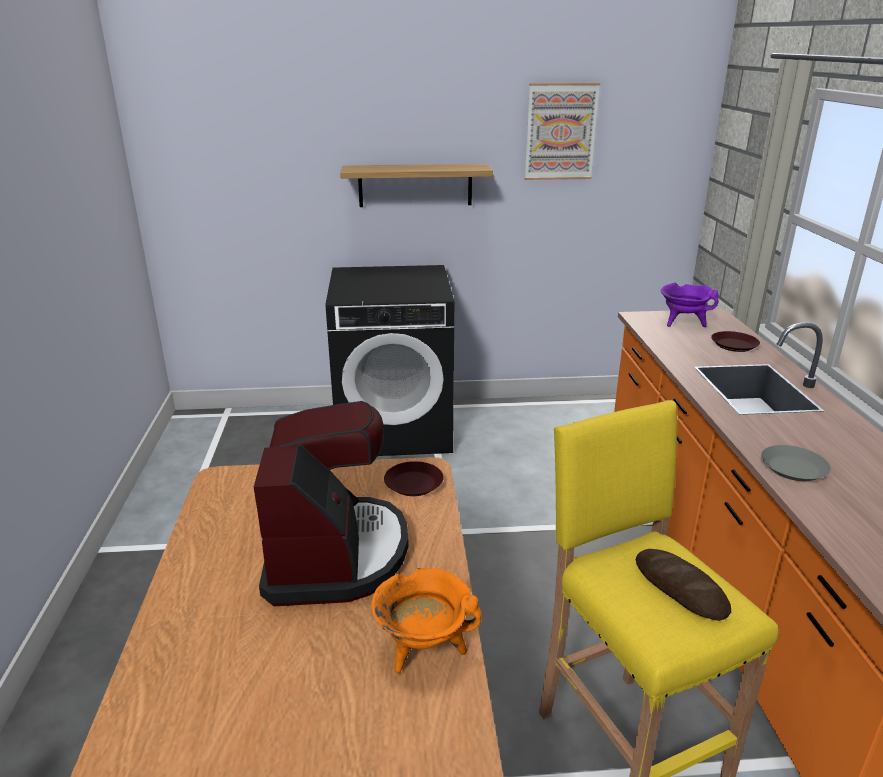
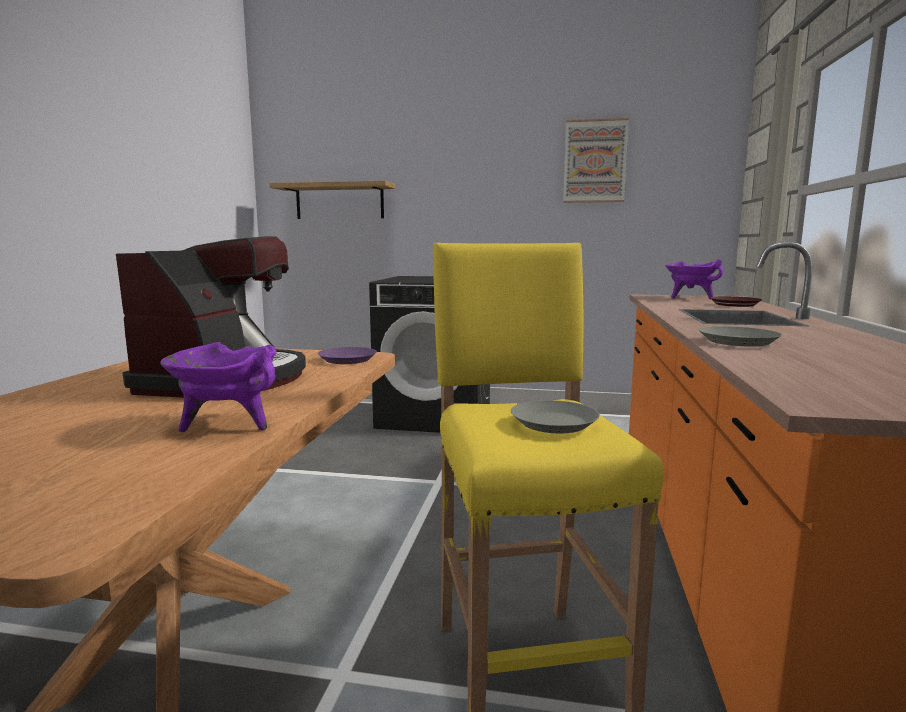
camera: 15 degrees right, 15 degrees down
(413, 484) = (347, 360): brown plate -> purple plate
(415, 185) = (469, 207): shelf -> shelf (339, 201)
(424, 650) = (227, 424): orange cooking pot -> purple cooking pot
(680, 588) = (554, 423): bread -> grey plate

